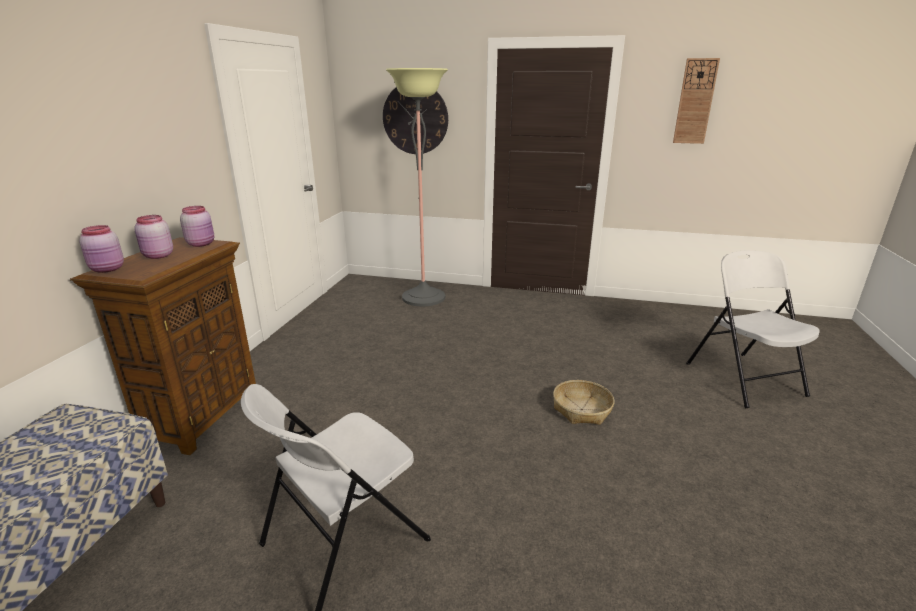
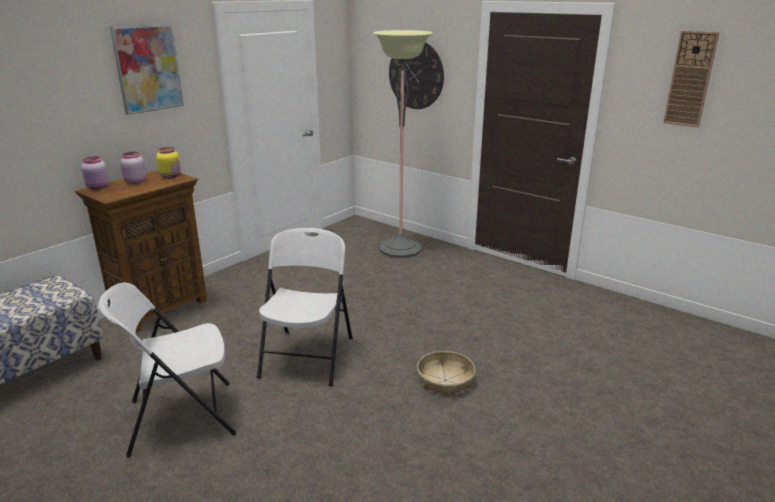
camera: 25 degrees right, 0 degrees up
(143, 103) = (148, 68): none -> picture
(202, 244) = (171, 176): pink jar -> yellow jar
(744, 379) = (650, 399): white chair -> white chair (307, 357)

